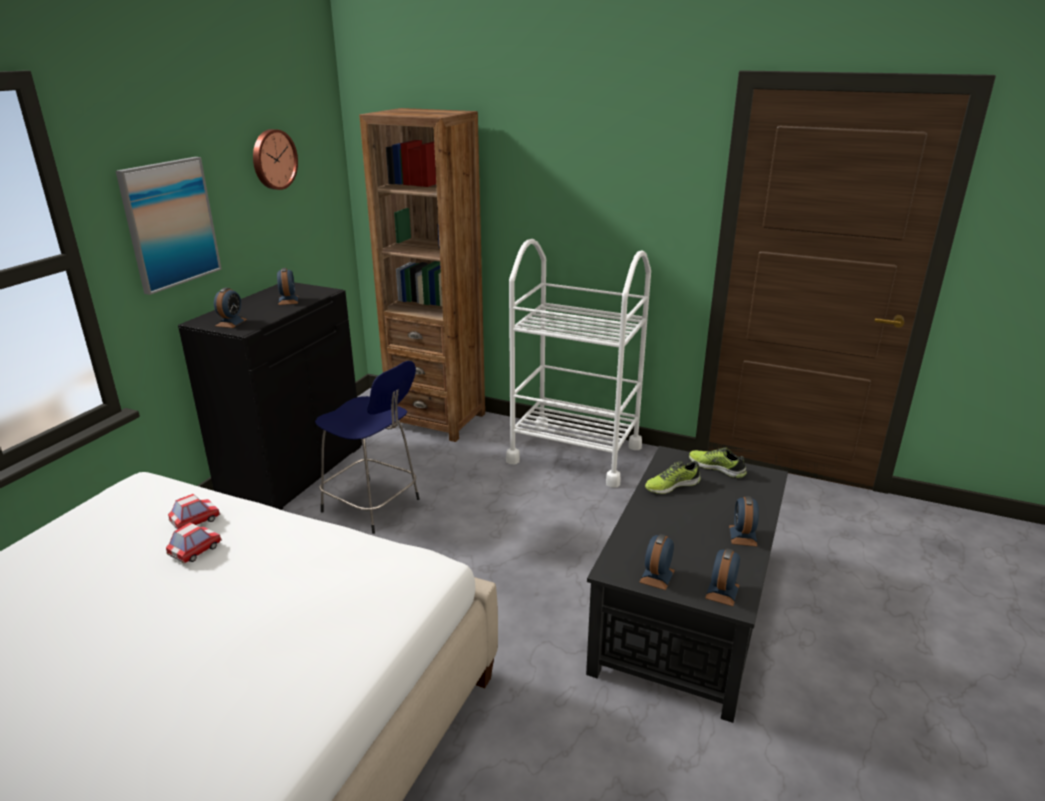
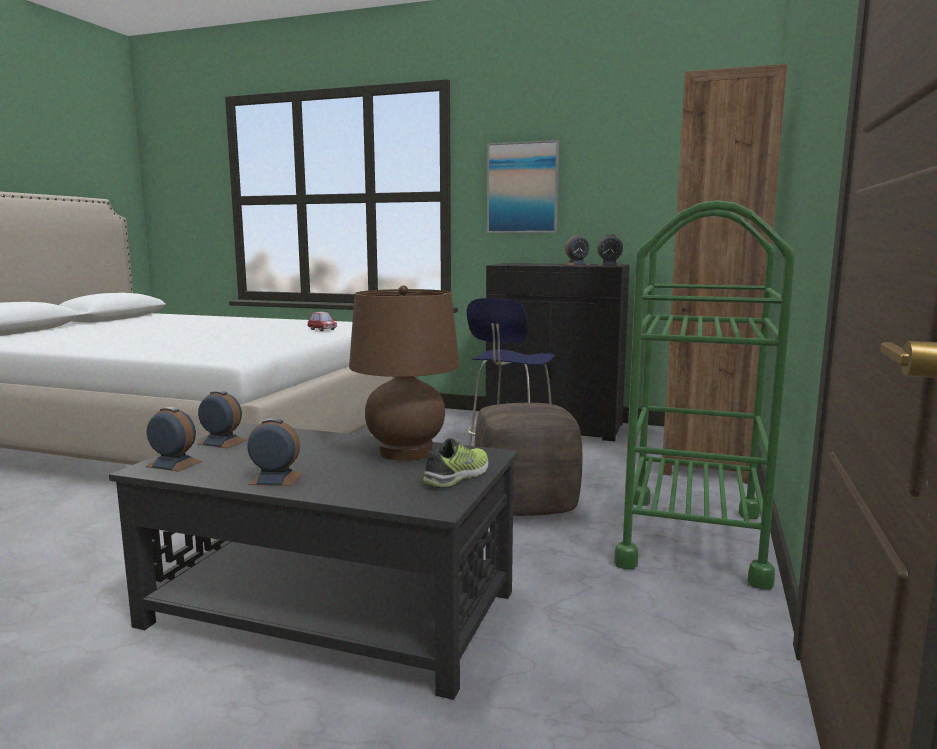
camera: 85 degrees right, 15 degrees down
(195, 551) = (289, 332): toy car -> none
(231, 322) = (514, 264): alarm clock -> alarm clock (609, 265)
(273, 159) = (648, 151): wall clock -> none
(508, 510) = (526, 505): none -> brown ottoman
(575, 454) = (693, 538): white cart -> green cart
(671, 485) = (406, 452): shoe -> brown table lamp

